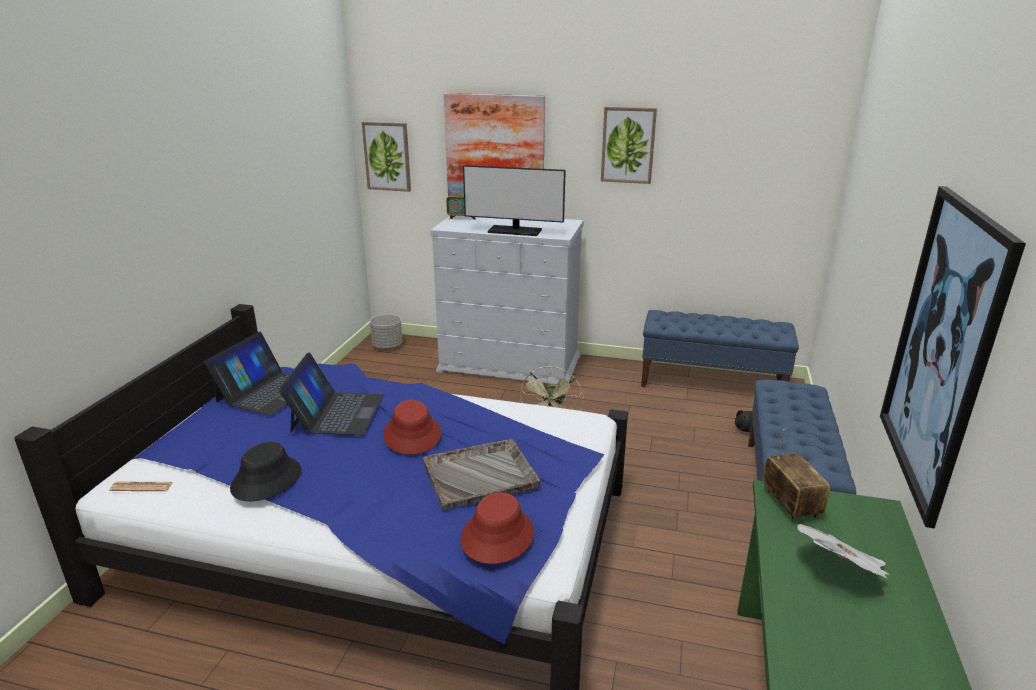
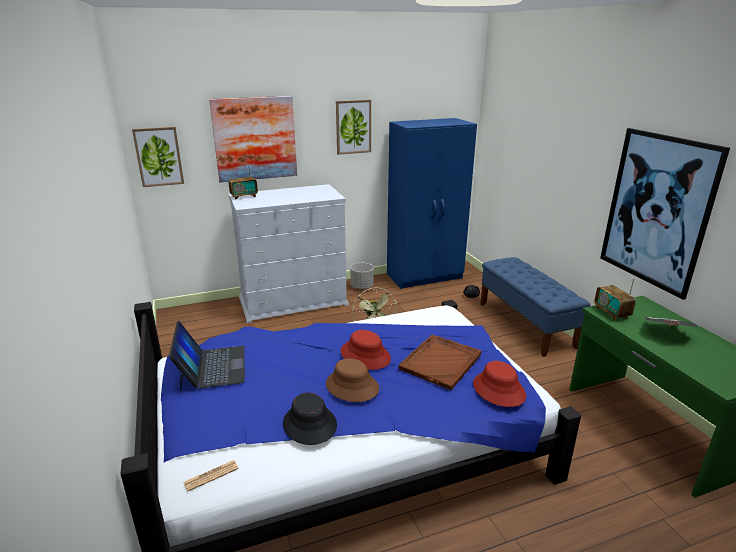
camera: 35 degrees left, 0 degrees up
(337, 412) = (292, 361): laptop -> none
(352, 460) = (352, 386): none -> brown hat
(388, 346) = (184, 316): grey planter -> grey planter (362, 287)
(481, 475) = (441, 362): grey tray -> brown tray
(514, 231) = (299, 199): monitor -> none
(712, 383) = (425, 276): blue bench -> blue wardrobe
(790, 504) = (611, 313): radio -> radio turned 150 degrees counterclockwise

